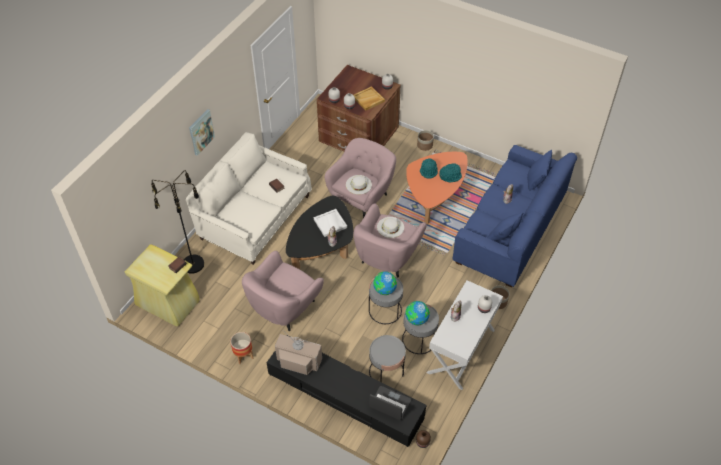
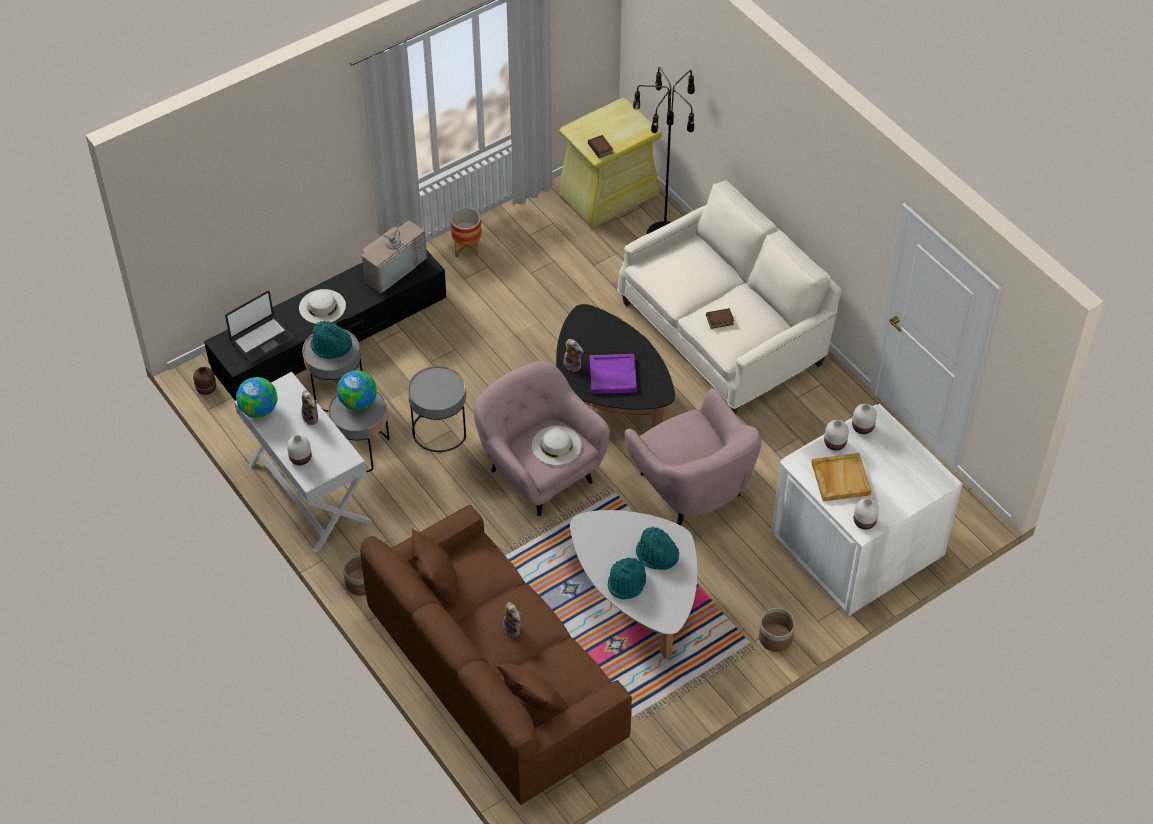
camera: 115 degrees right, 0 degrees up
(201, 132) = (784, 157): picture -> none
(284, 307) = (520, 315): pink armchair -> none
(330, 223) = (612, 376): white tray -> purple tray
(358, 134) = (855, 543): brown dresser -> white dresser
(358, 184) = (675, 439): white hat -> white hat (322, 306)
(384, 290) = (435, 385): globe -> globe (259, 409)
(386, 351) = (331, 347): none -> turquoise hat
(434, 196) = (637, 597): orange coffee table -> white coffee table
(509, 229) = (496, 676): blue sofa -> brown sofa

